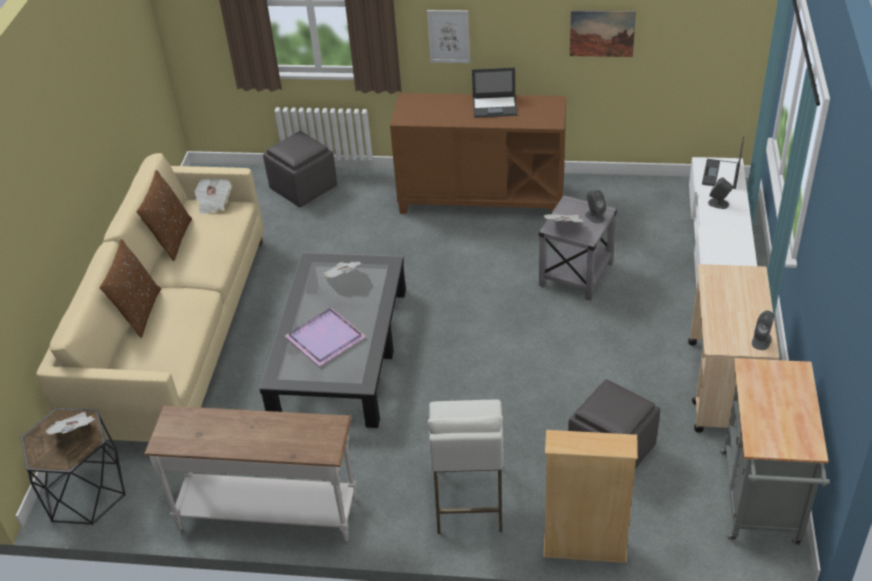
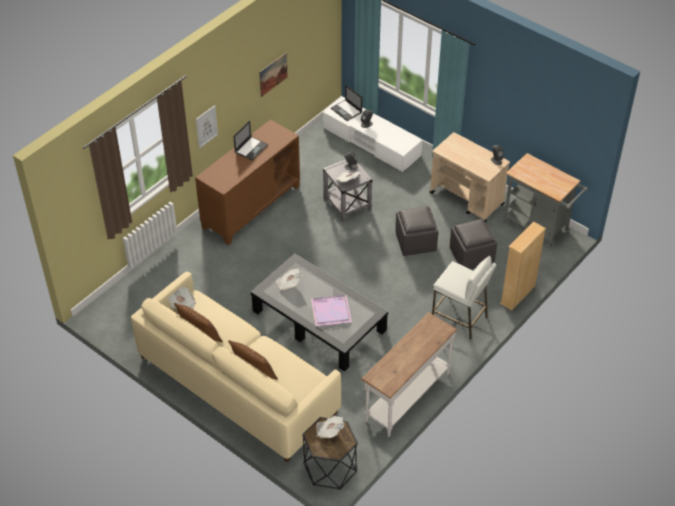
camera: 60 degrees left, 5 degrees up
(303, 188) = (160, 275): grey ottoman -> grey ottoman (416, 242)

